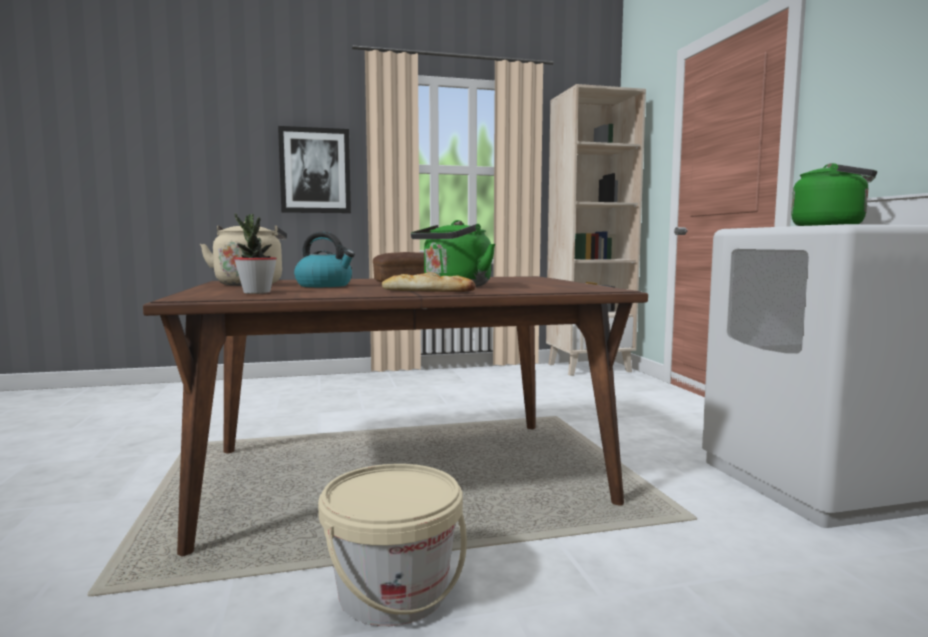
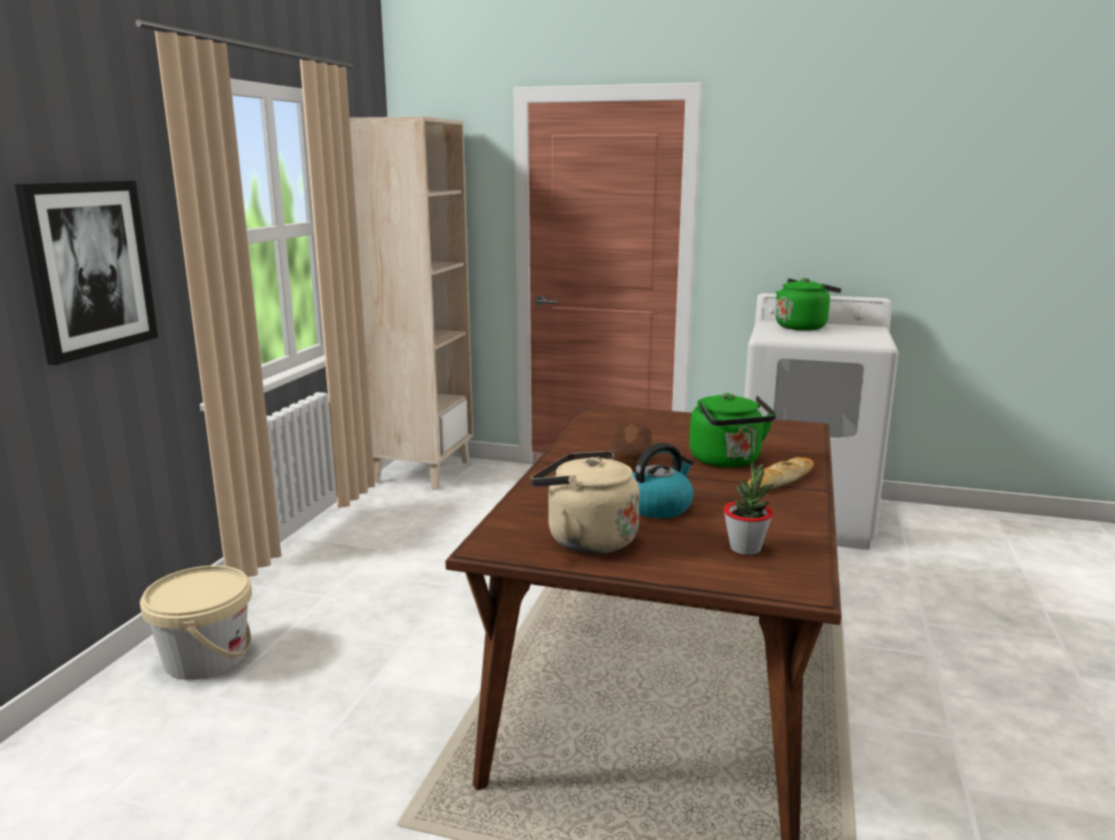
camera: 60 degrees left, 10 degrees up
(393, 593) = (906, 739): beige bucket -> beige bucket (206, 658)

